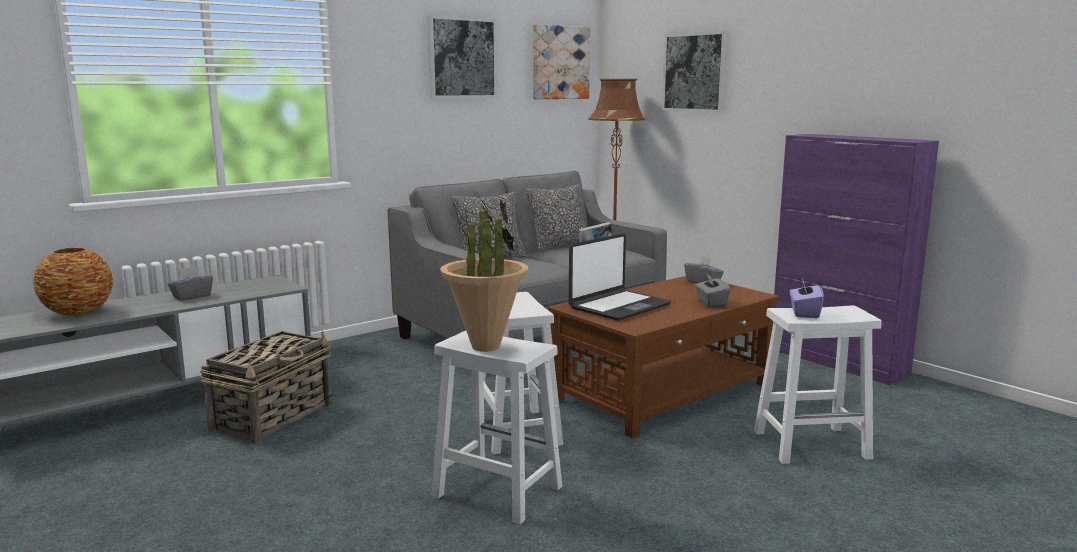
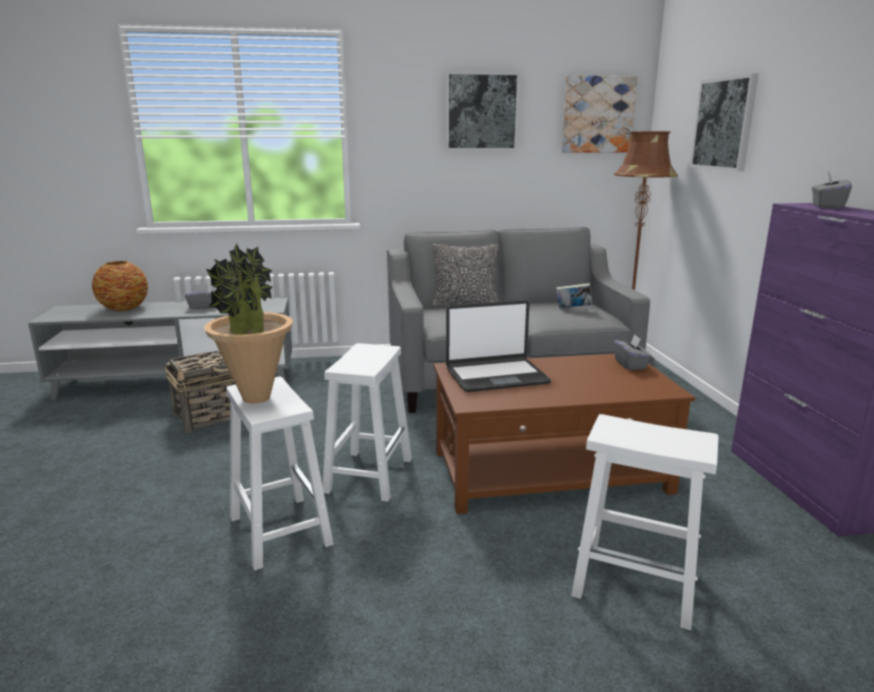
camera: 30 degrees right, 5 degrees up
(559, 246) = (547, 301): pillow -> none
(711, 303) = (597, 391): grey tissue box -> grey tissue box (827, 206)
(804, 313) = (630, 430): purple tissue box -> none

